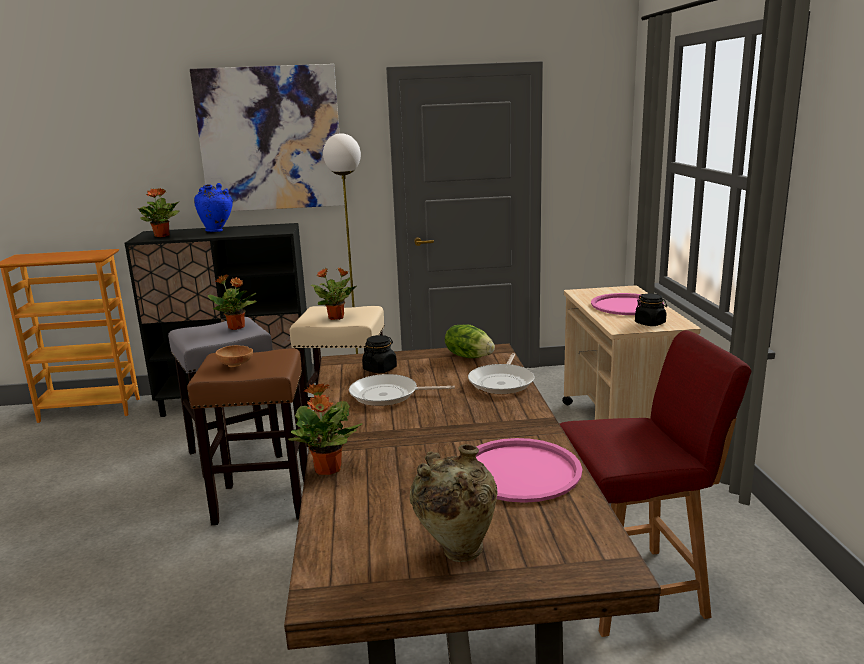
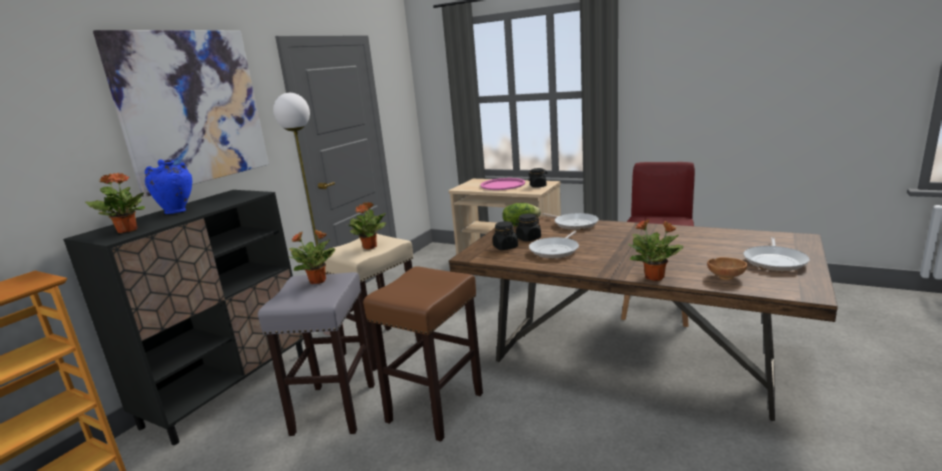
camera: 55 degrees left, 0 degrees up
(236, 365) = (418, 288): brown bowl -> brown bowl (726, 276)
(420, 372) = (528, 238): none -> black jar
(455, 551) = (775, 261): beige vase -> frying pan
(520, 471) = (696, 237): pink tray -> none

